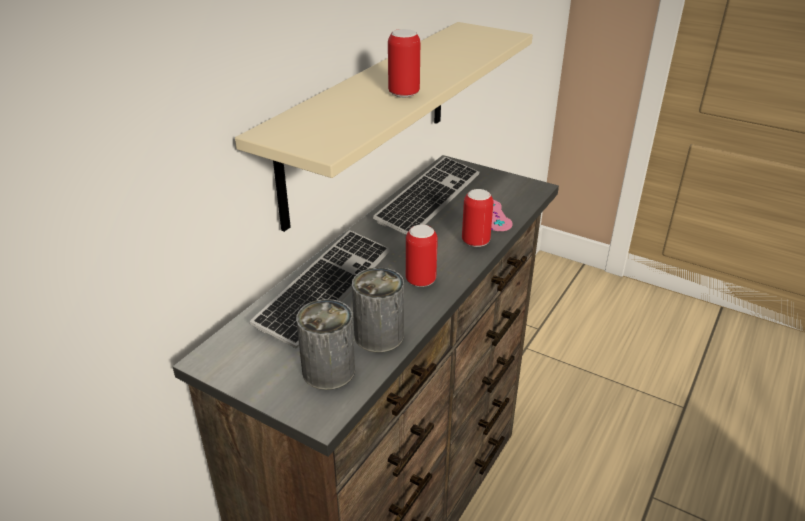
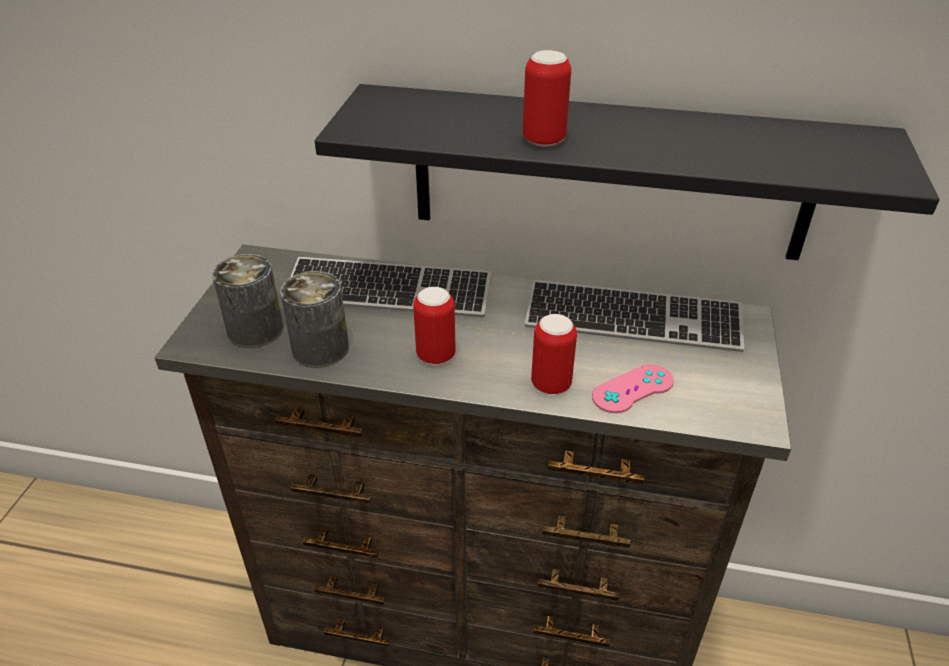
camera: 70 degrees right, 5 degrees up
(369, 120) = (609, 174): beige shelf -> black shelf

